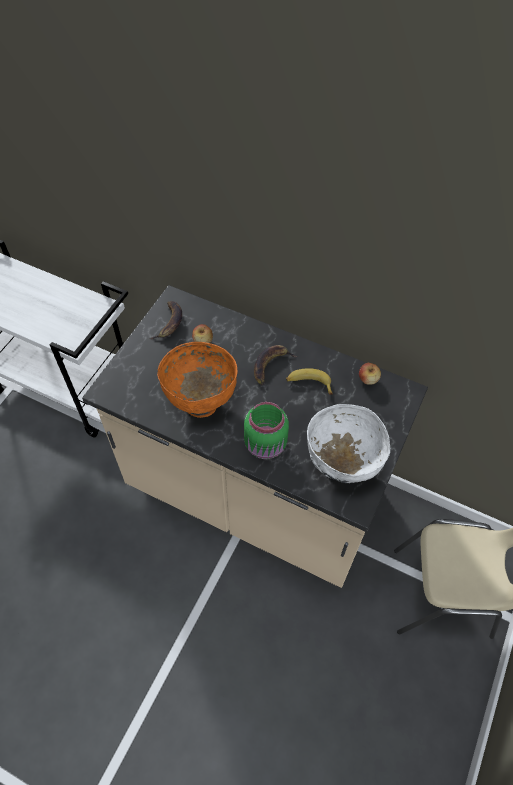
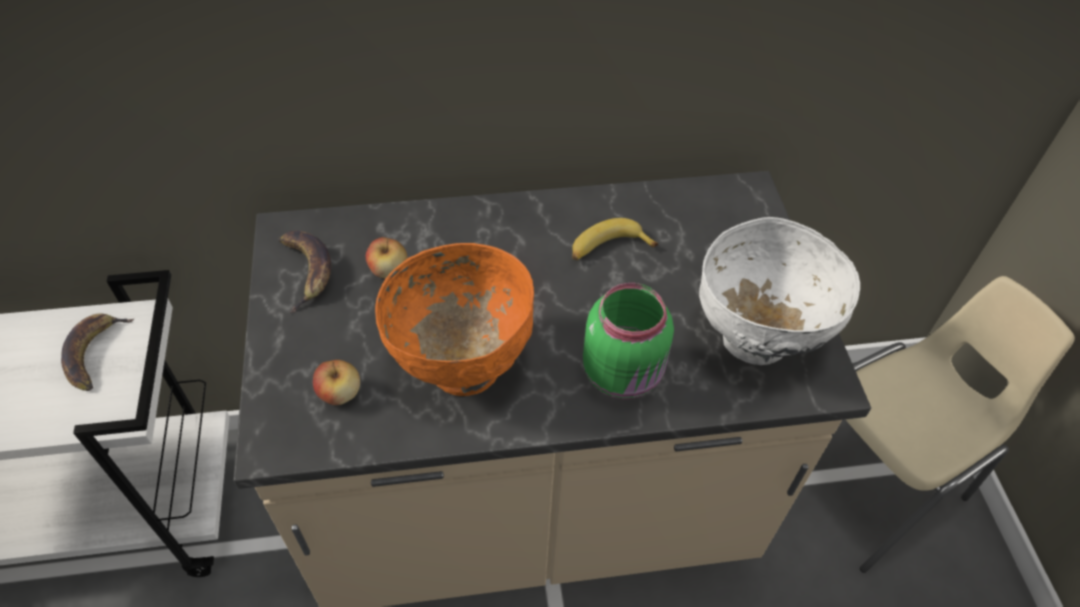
camera: 35 degrees left, 5 degrees down
(271, 365) = (529, 252): banana -> banana (94, 353)
(368, 379) = (685, 200): apple -> apple (340, 393)

